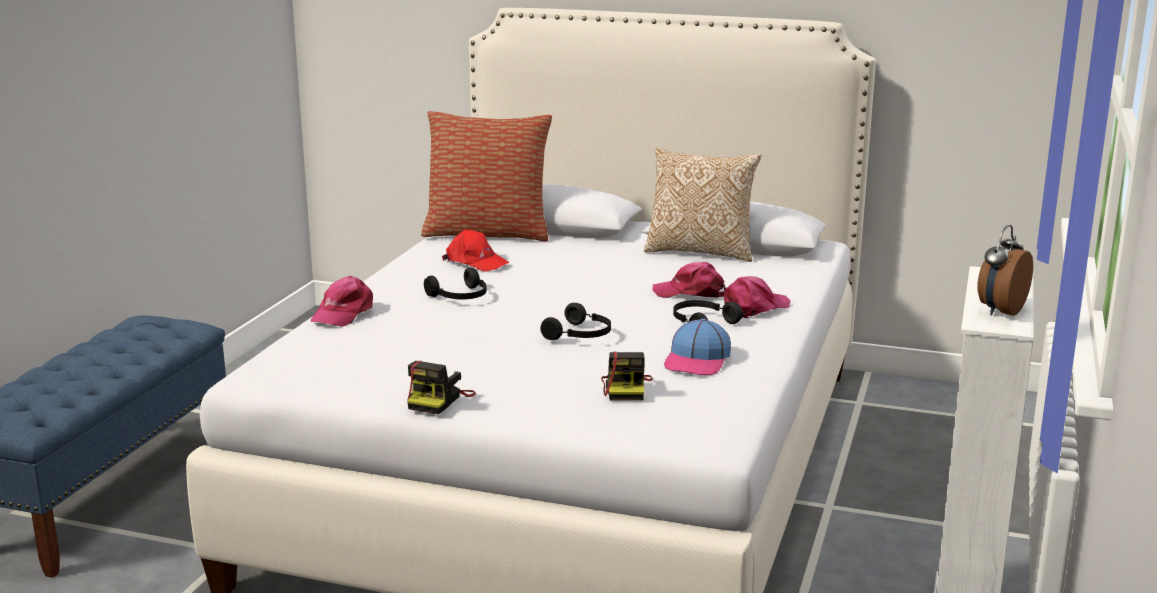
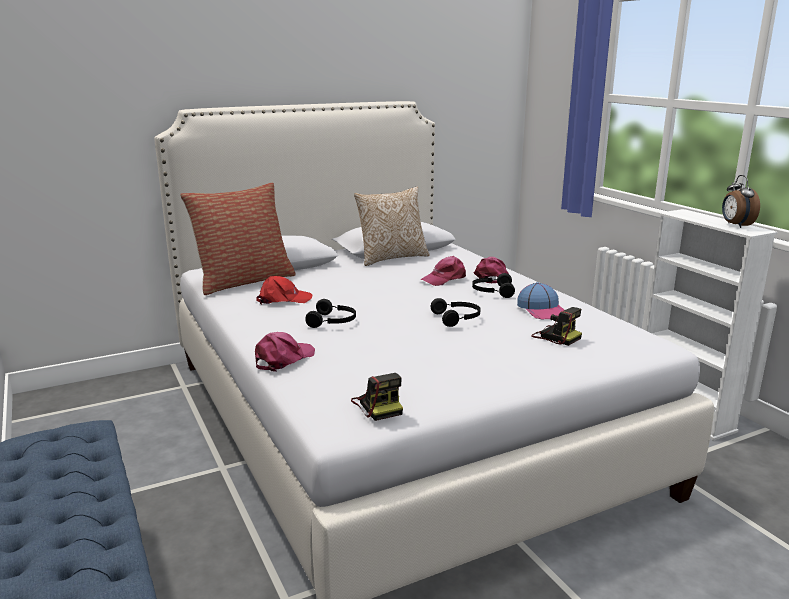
camera: 45 degrees left, 0 degrees up
(343, 313) = (283, 359): pink cap -> pink cap turned 120 degrees counterclockwise
(439, 400) = (493, 385): camera -> camera (378, 405)

